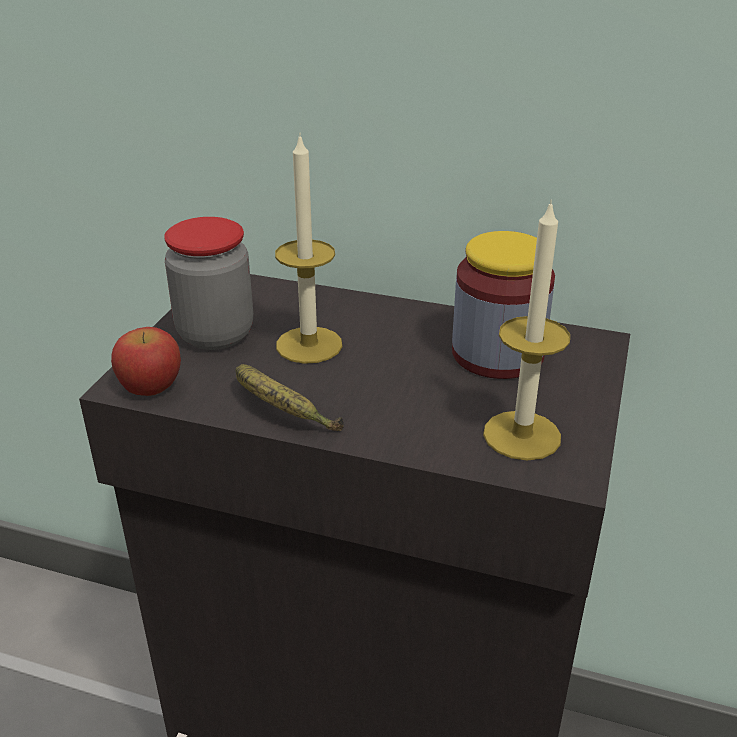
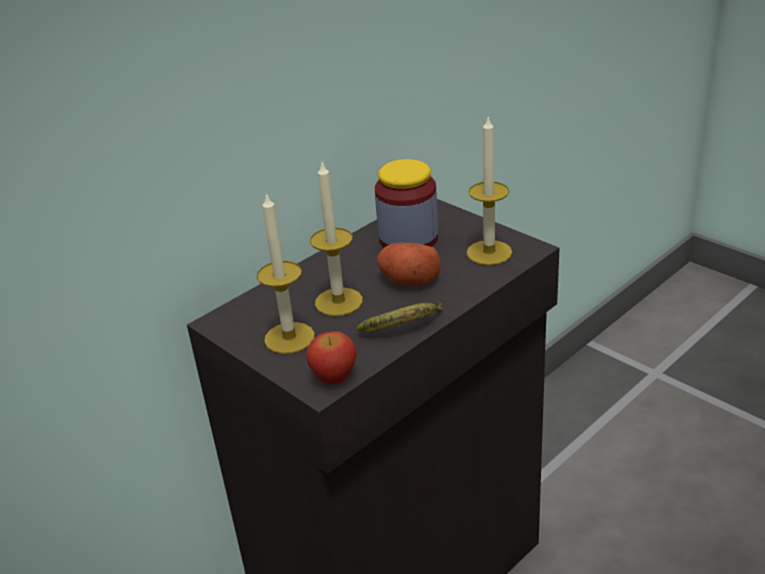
camera: 60 degrees left, 0 degrees up
(215, 334) = (289, 338): jar -> candle
(395, 382) = (408, 279): none -> potato

